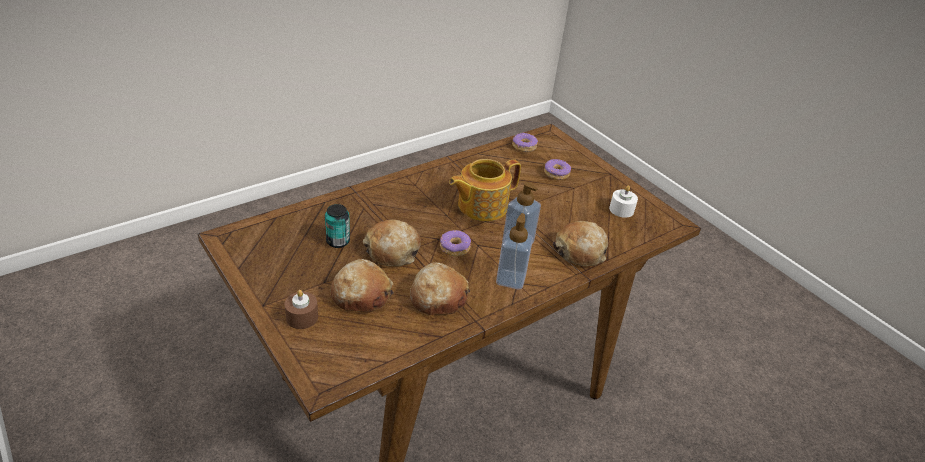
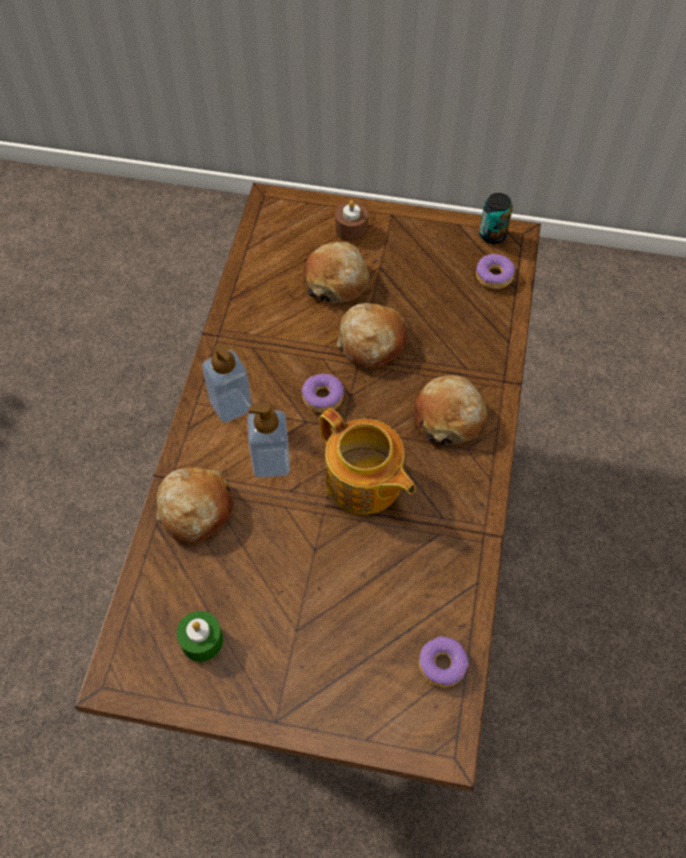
camera: 140 degrees right, 20 degrees up
(338, 241) = (428, 311): can -> can (492, 235)
(438, 297) = (273, 330): bread -> bread (448, 417)
(481, 206) = (364, 482): teapot -> teapot turned 120 degrees clockwise
(556, 173) = (343, 641): donut -> donut (493, 276)
(621, 209) = (202, 641): white candle -> green candle

